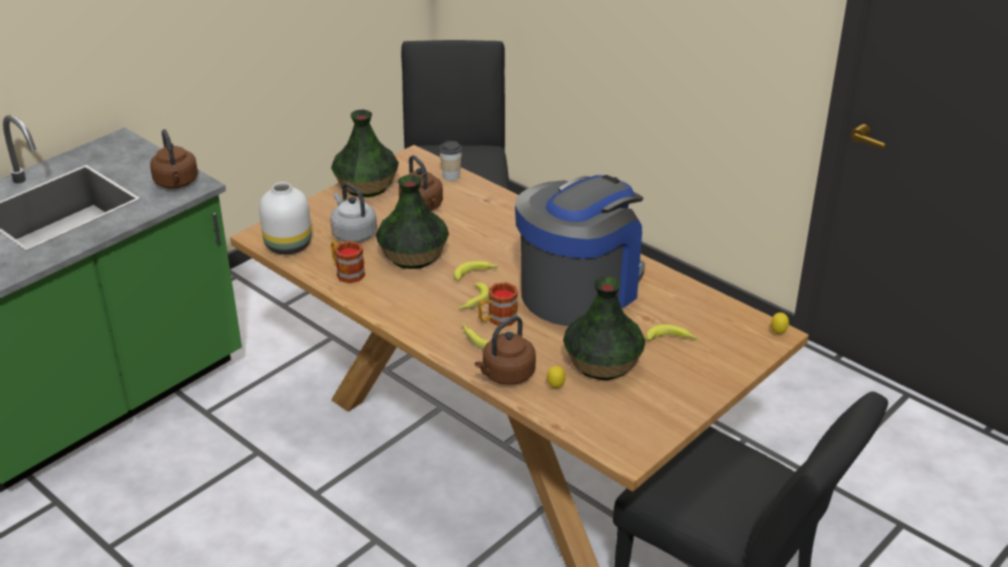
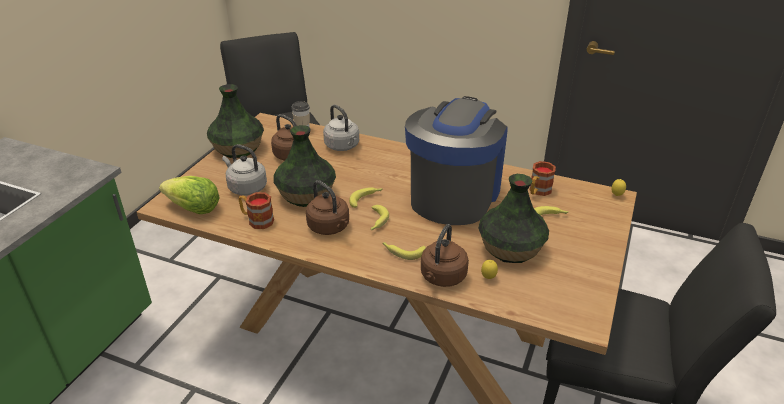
camera: 20 degrees left, 0 degrees up
(176, 183) = (73, 174): brown kettle -> brown kettle (330, 227)
(288, 246) = (194, 209): white vase -> lettuce
(486, 206) = (343, 146): none -> grey kettle
(497, 320) = (405, 232): mug -> mug (538, 191)

